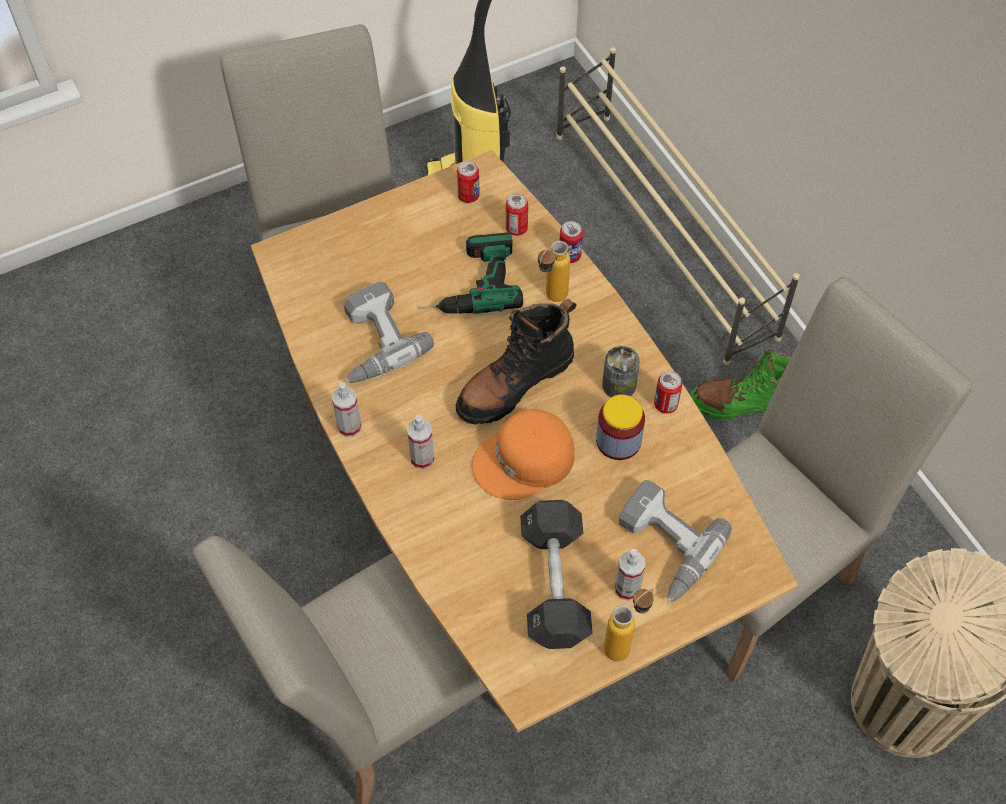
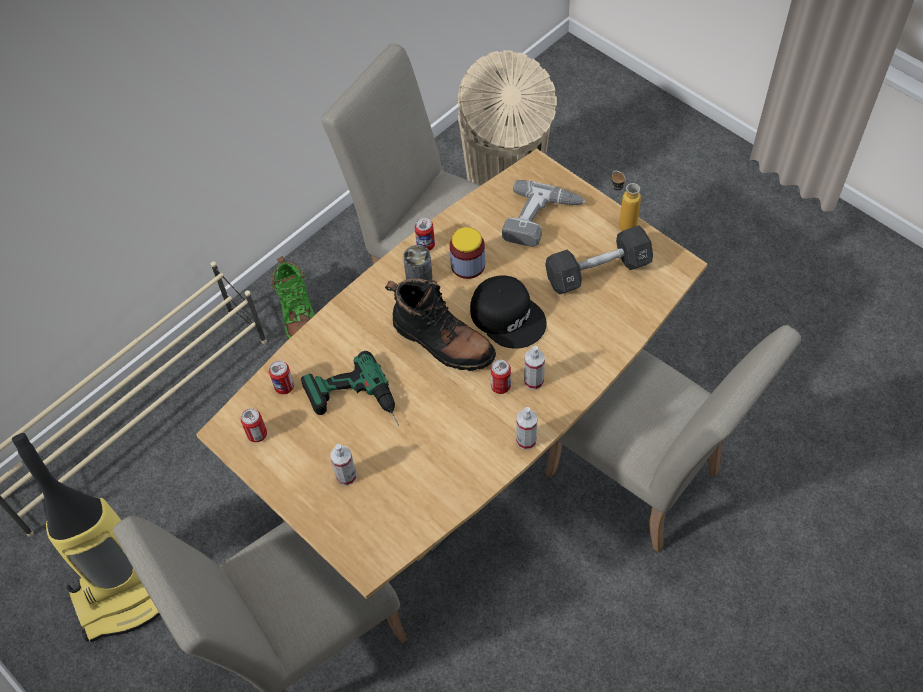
camera: 105 degrees left, 0 degrees up
(372, 342) = (438, 453): power drill -> none
(525, 461) = (508, 316): orange cap -> black cap
(551, 300) = (352, 341): bottle -> none
(569, 256) = (303, 341): can -> can (500, 386)
(627, 588) = (581, 231): spray bottle -> spray bottle (346, 476)

